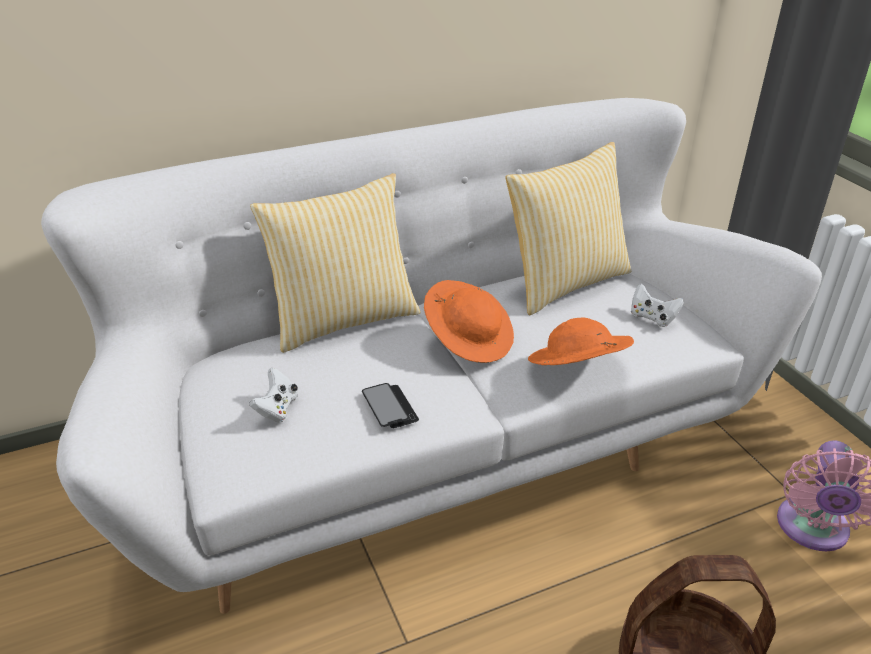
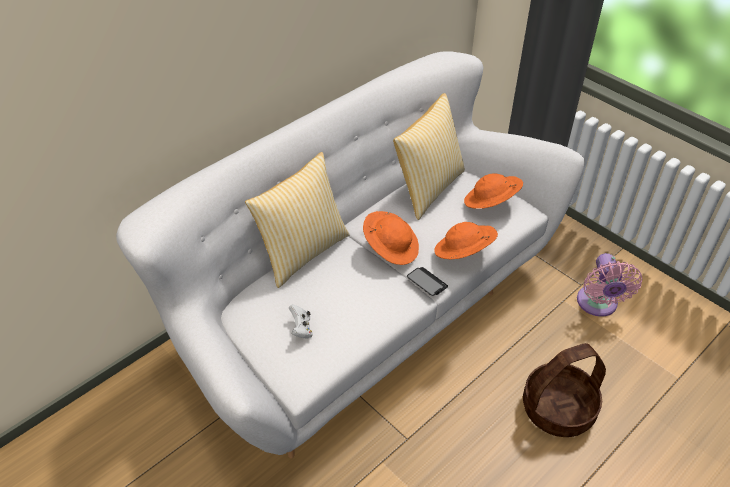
camera: 20 degrees left, 10 degrees up
(389, 407) = (368, 308): phone -> phone (427, 282)
(652, 318) = (491, 203): white game controller -> orange hat

